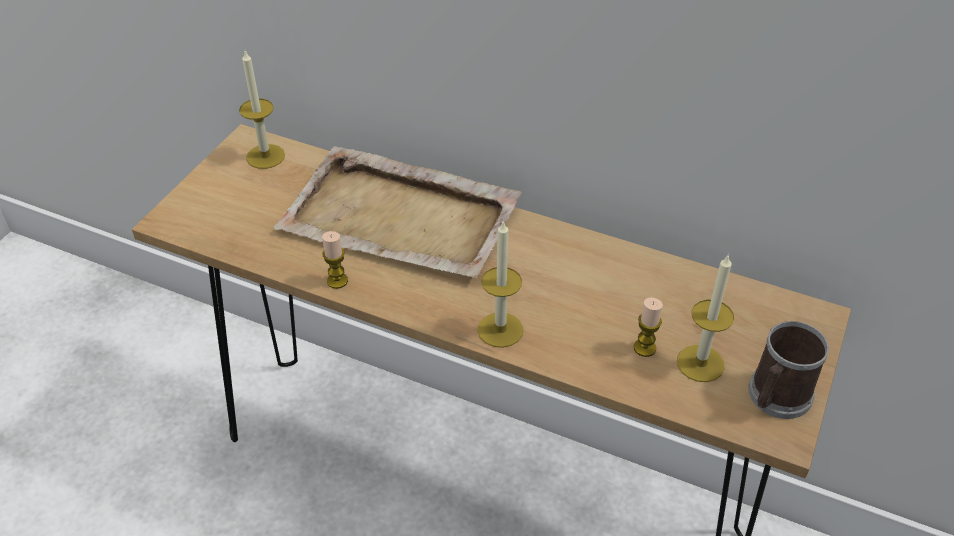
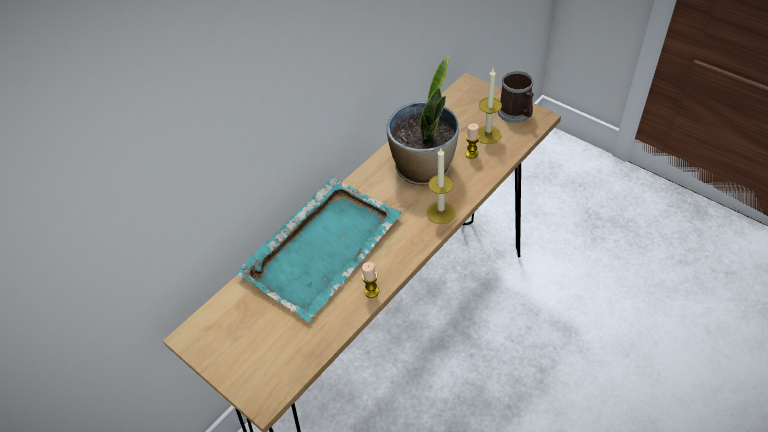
camera: 70 degrees left, 5 degrees up
(265, 156) = (215, 325): candle -> none
(402, 218) = (323, 247): beige tray -> turquoise tray
(587, 294) = (424, 168): none -> potted plant

